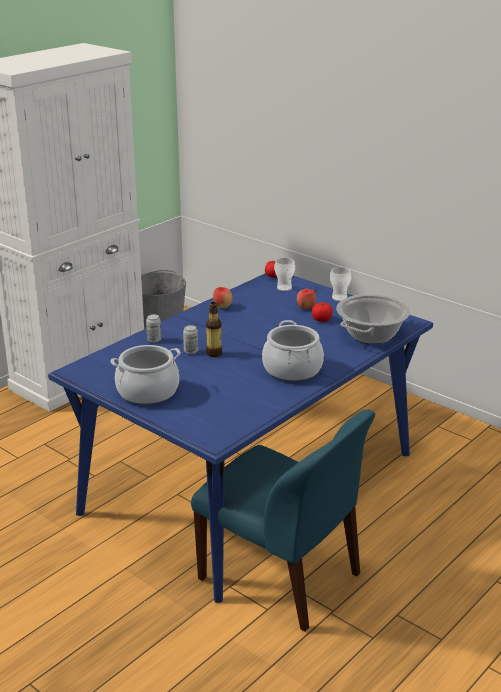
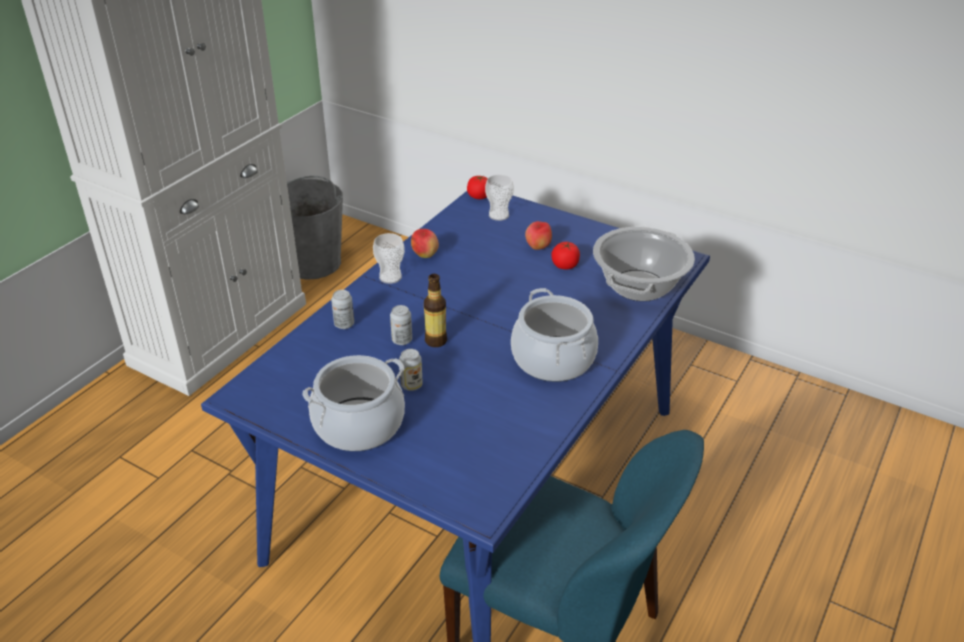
camera: 10 degrees left, 10 degrees up
(189, 375) = (411, 385): none -> can
(339, 298) = (576, 226): cup -> cup (390, 277)

